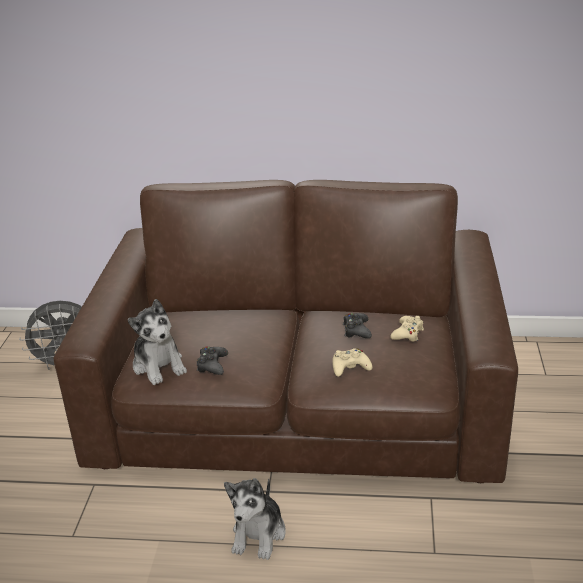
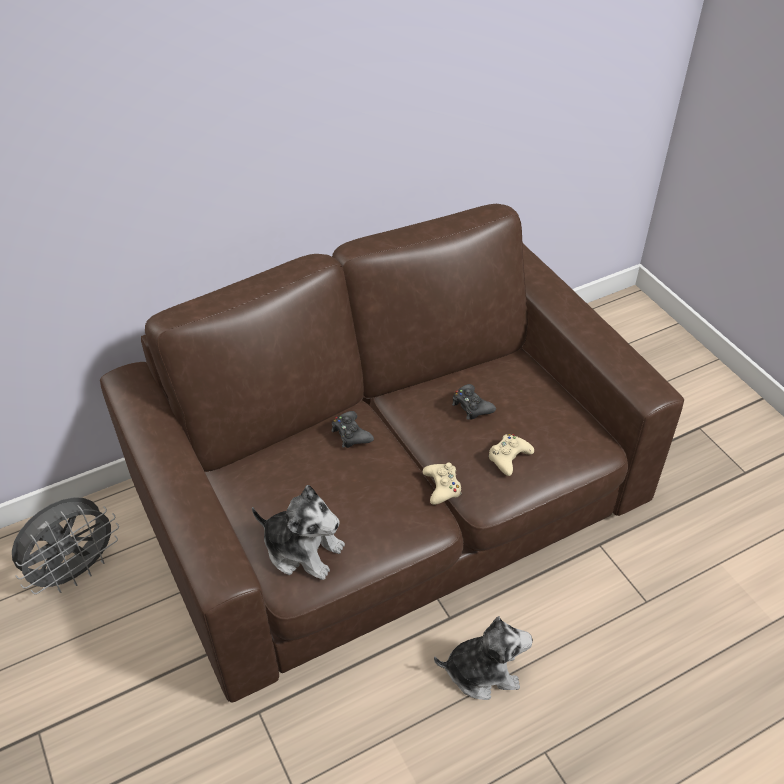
camera: 35 degrees left, 15 degrees up
(212, 365) = (366, 521): black game controller -> black game controller (351, 434)
(259, 534) = (482, 671): plush toy -> plush toy turned 75 degrees counterclockwise
(407, 333) = (522, 389): beige game controller -> beige game controller (442, 487)

